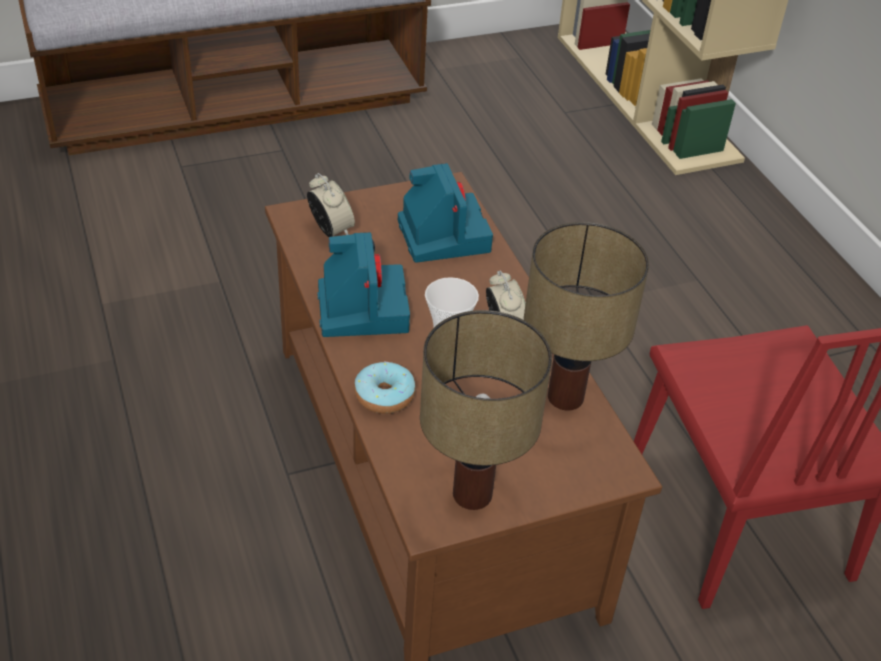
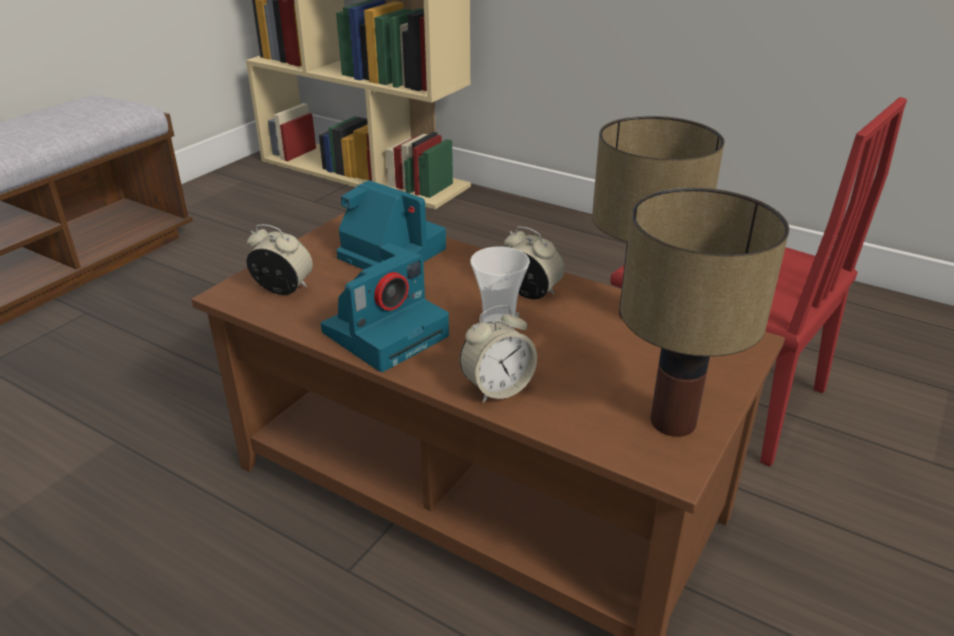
camera: 35 degrees left, 10 degrees down
(361, 307) = (386, 332): camera -> camera turned 90 degrees clockwise
(384, 396) = (497, 388): donut -> alarm clock

